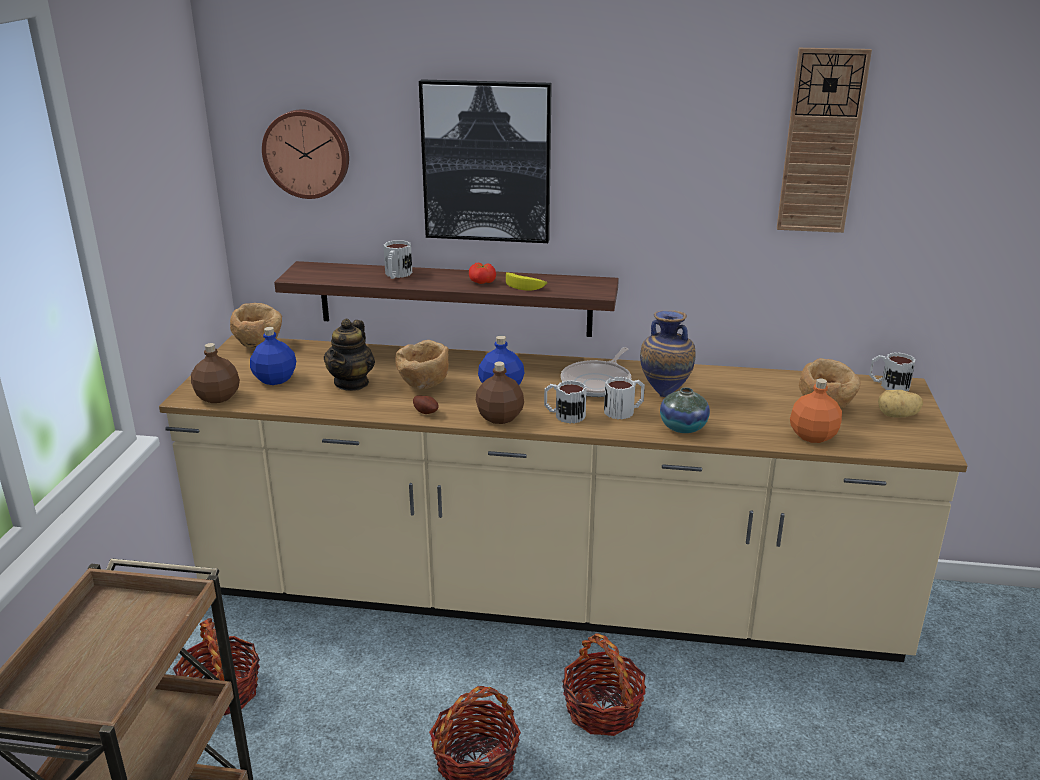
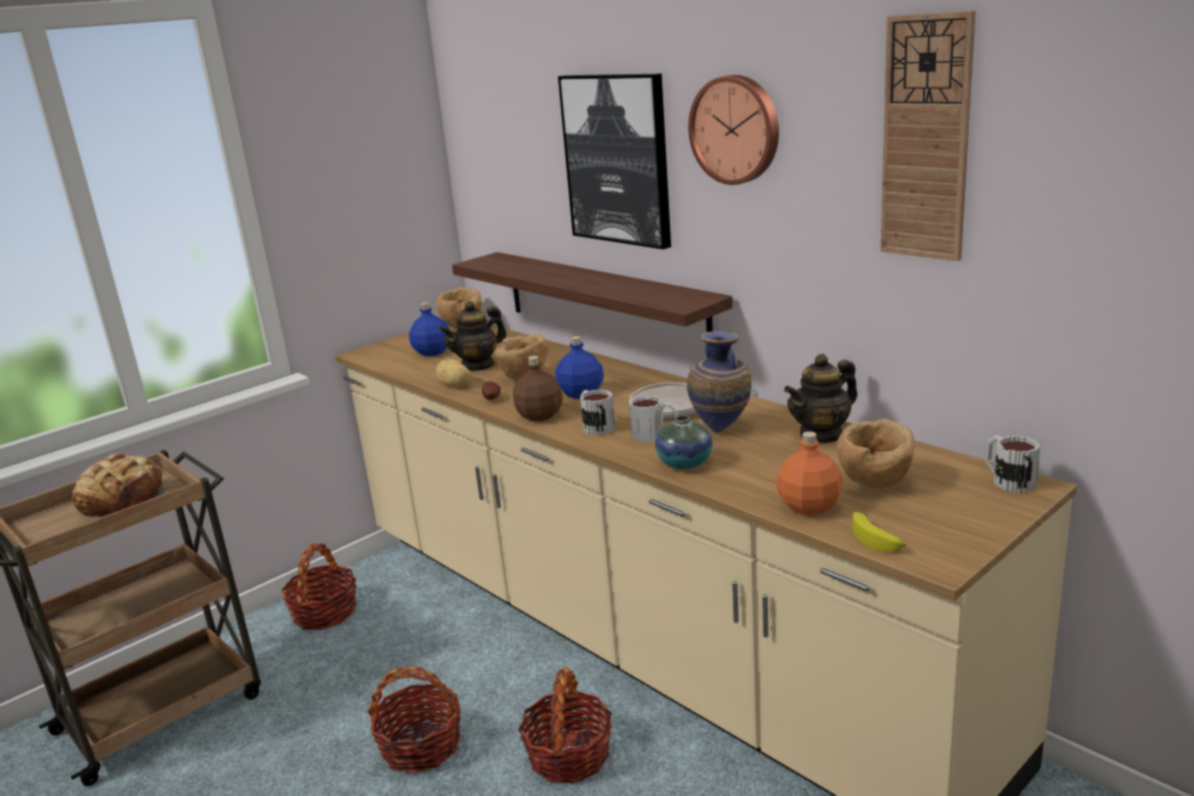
camera: 40 degrees right, 5 degrees down
(114, 633) = (123, 499): none -> bread
(217, 397) = (377, 357): brown bottle -> none
(307, 153) = (498, 149): wall clock -> wall clock (736, 129)
(396, 275) = (545, 270): mug -> none
(482, 282) = (600, 284): tomato -> none
(525, 286) = (629, 291): banana -> banana (877, 540)
(737, 380) = (822, 434): none -> teapot
(897, 416) = (956, 514): potato -> potato (454, 385)

